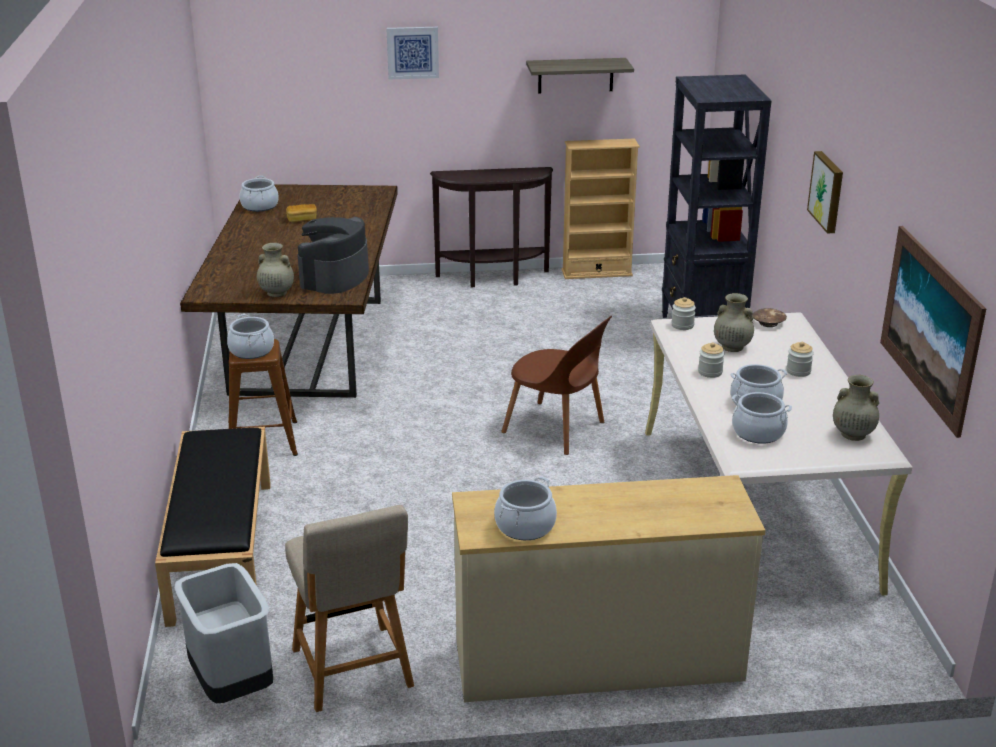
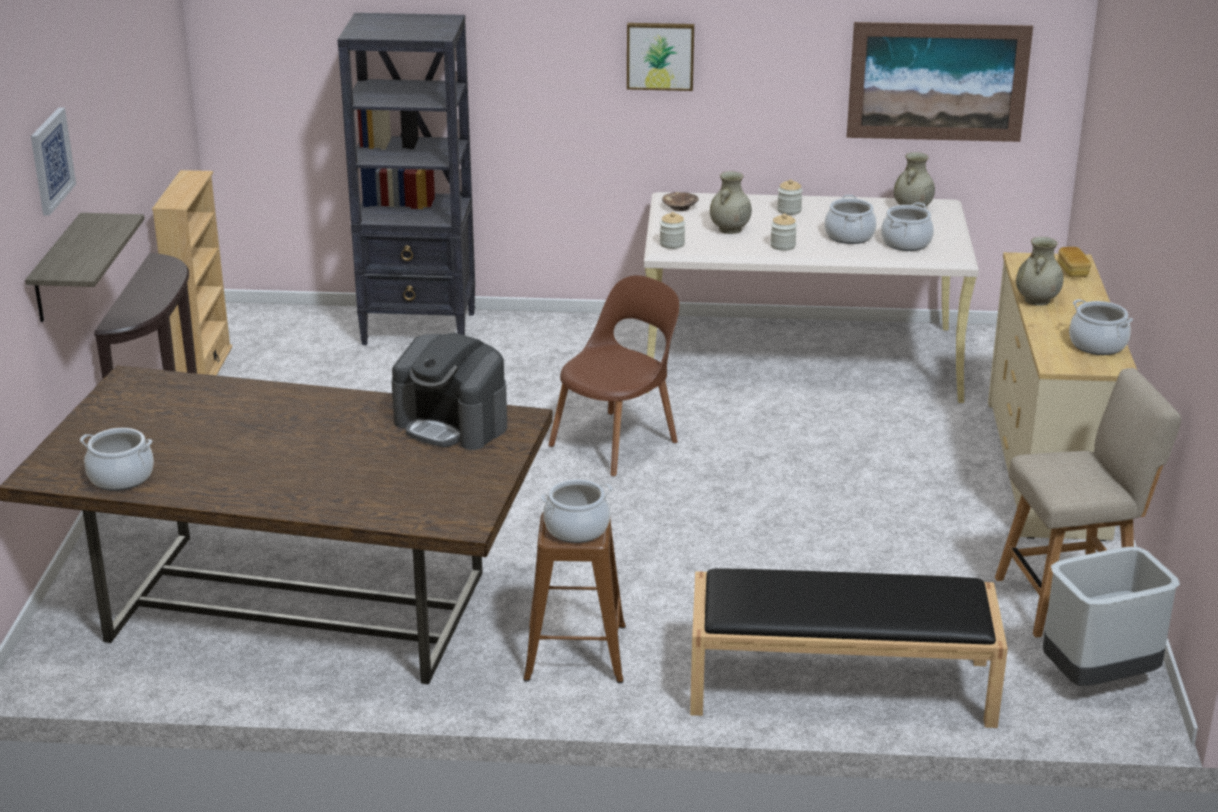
camera: 80 degrees left, 0 degrees up
(276, 293) = (487, 467): beige vase -> beige vase (1037, 300)
(302, 219) = (209, 442): bread -> bread (1072, 271)
(575, 75) = (135, 113): shelf -> shelf (57, 270)

